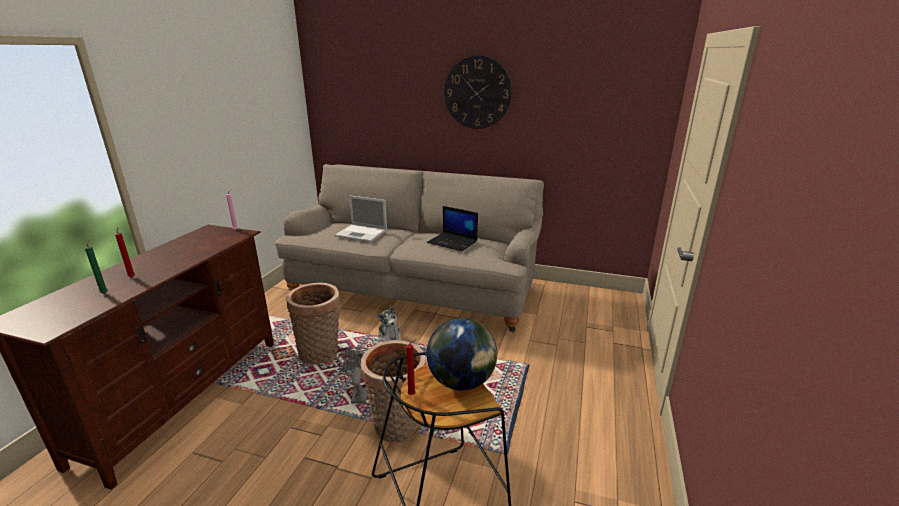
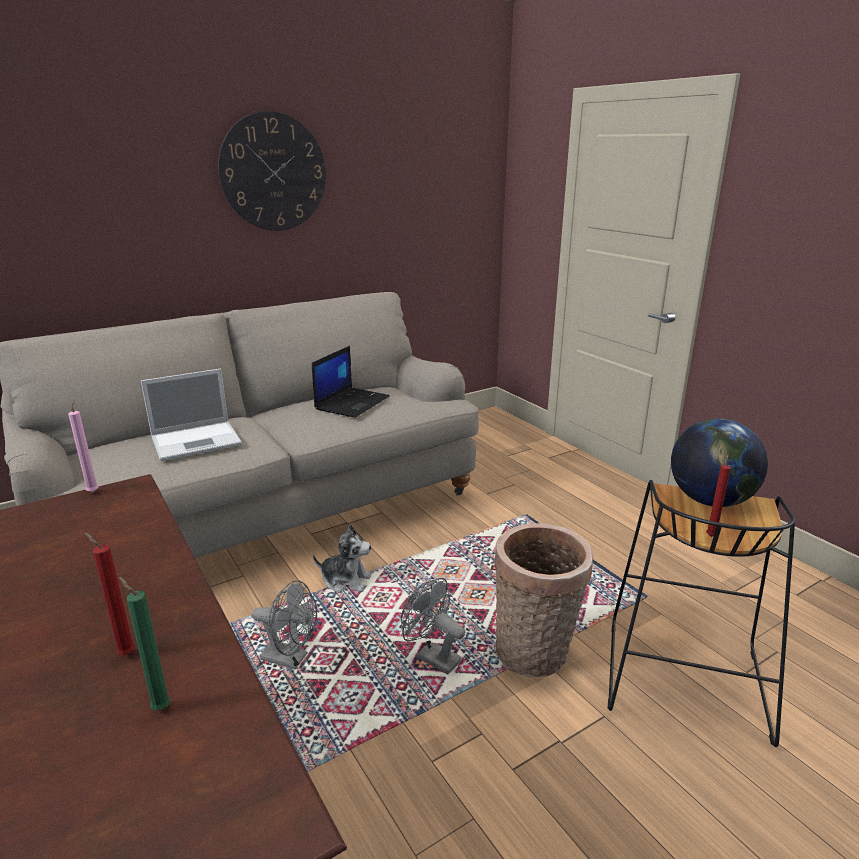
camera: 50 degrees left, 0 degrees up
(321, 353) = (291, 658): basket -> grey fan
(453, 242) = (352, 402): laptop -> laptop turned 45 degrees counterclockwise

